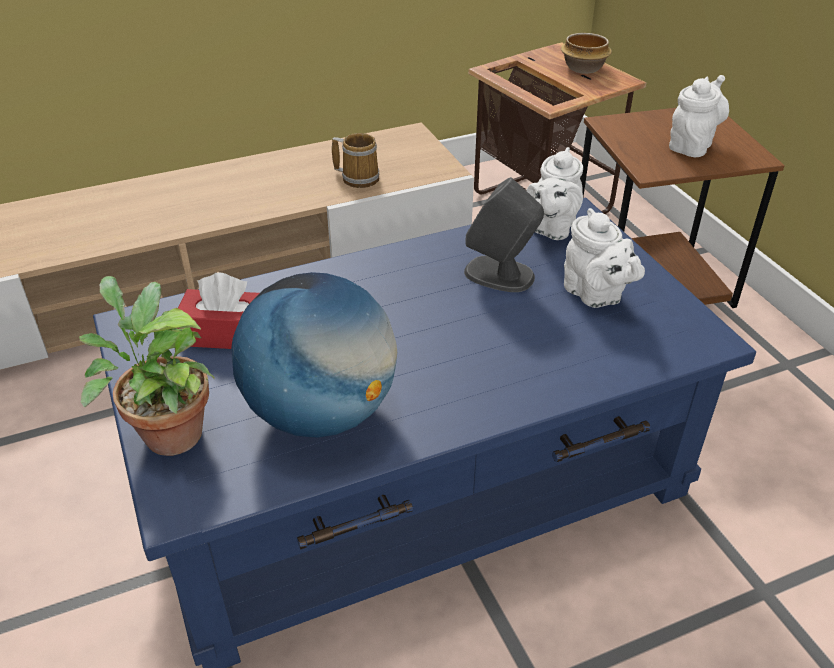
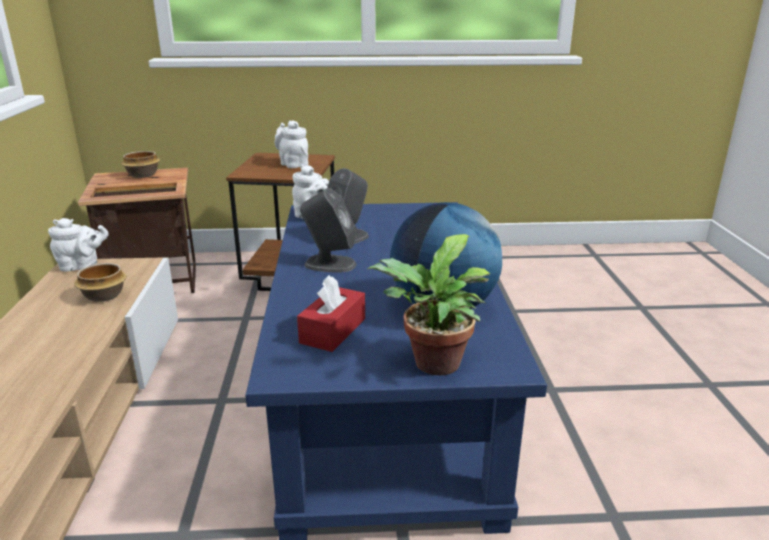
camera: 70 degrees left, 15 degrees down
(358, 177) = (103, 296): mug -> bowl
(404, 283) = (329, 264): none -> grey speaker
(596, 295) = (388, 220): white teapot -> white teapot (82, 266)

